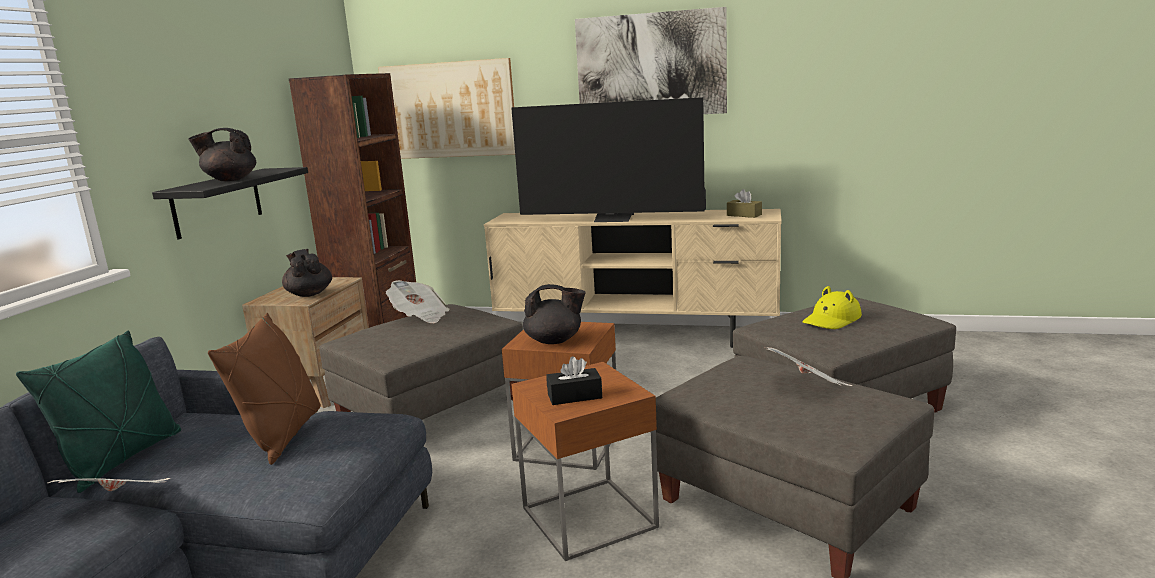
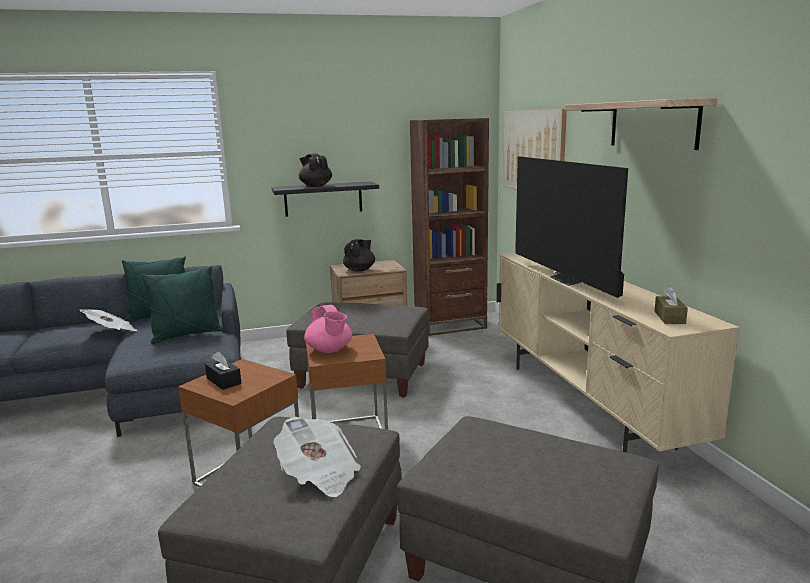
camera: 60 degrees right, 0 degrees up
(283, 435) = (187, 335): brown pillow -> green pillow
(420, 317) = (381, 307): newspaper -> none
(554, 341) = (329, 350): black teapot -> pink teapot
(650, 65) = (653, 124): picture -> shelf
(831, 320) = (526, 458): yellow hat -> none

